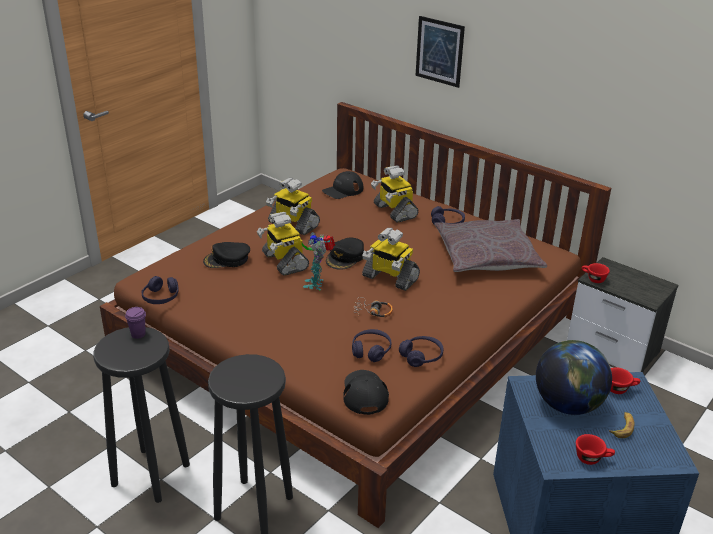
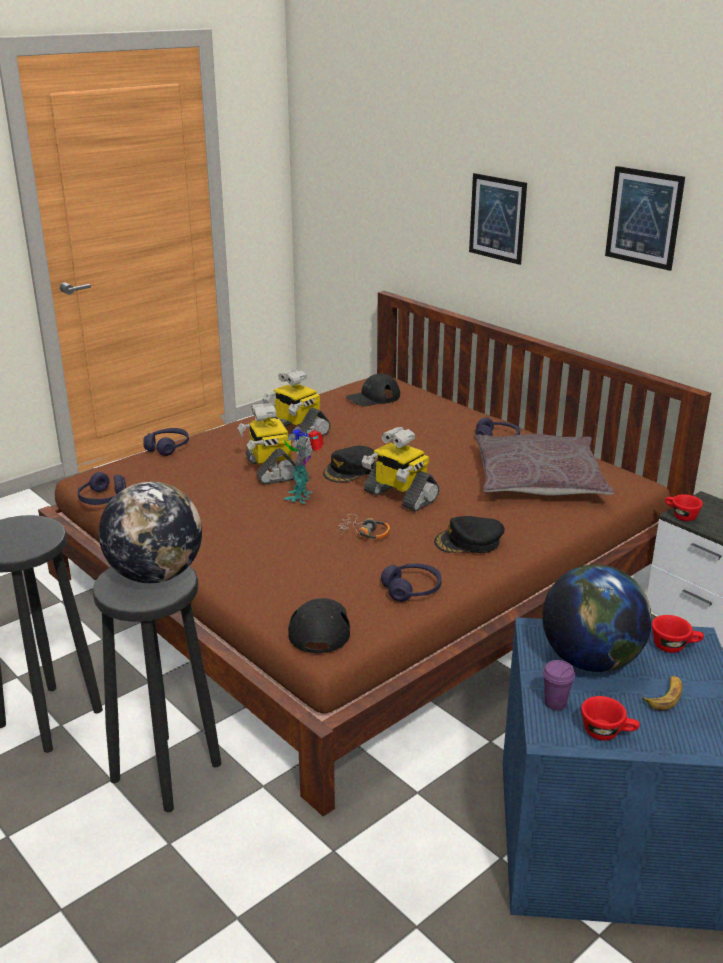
camera: 10 degrees right, 5 degrees down
(138, 334) = (31, 523): purple cup -> purple cup (555, 703)
(227, 260) = (199, 463): black cap -> black cap (469, 542)
(252, 371) = (155, 575): none -> globe
(371, 350) = (346, 577): purple headphones -> purple headphones (167, 447)
(394, 211) = (431, 423): toy robot -> none
(559, 58) = (644, 217): none -> picture

